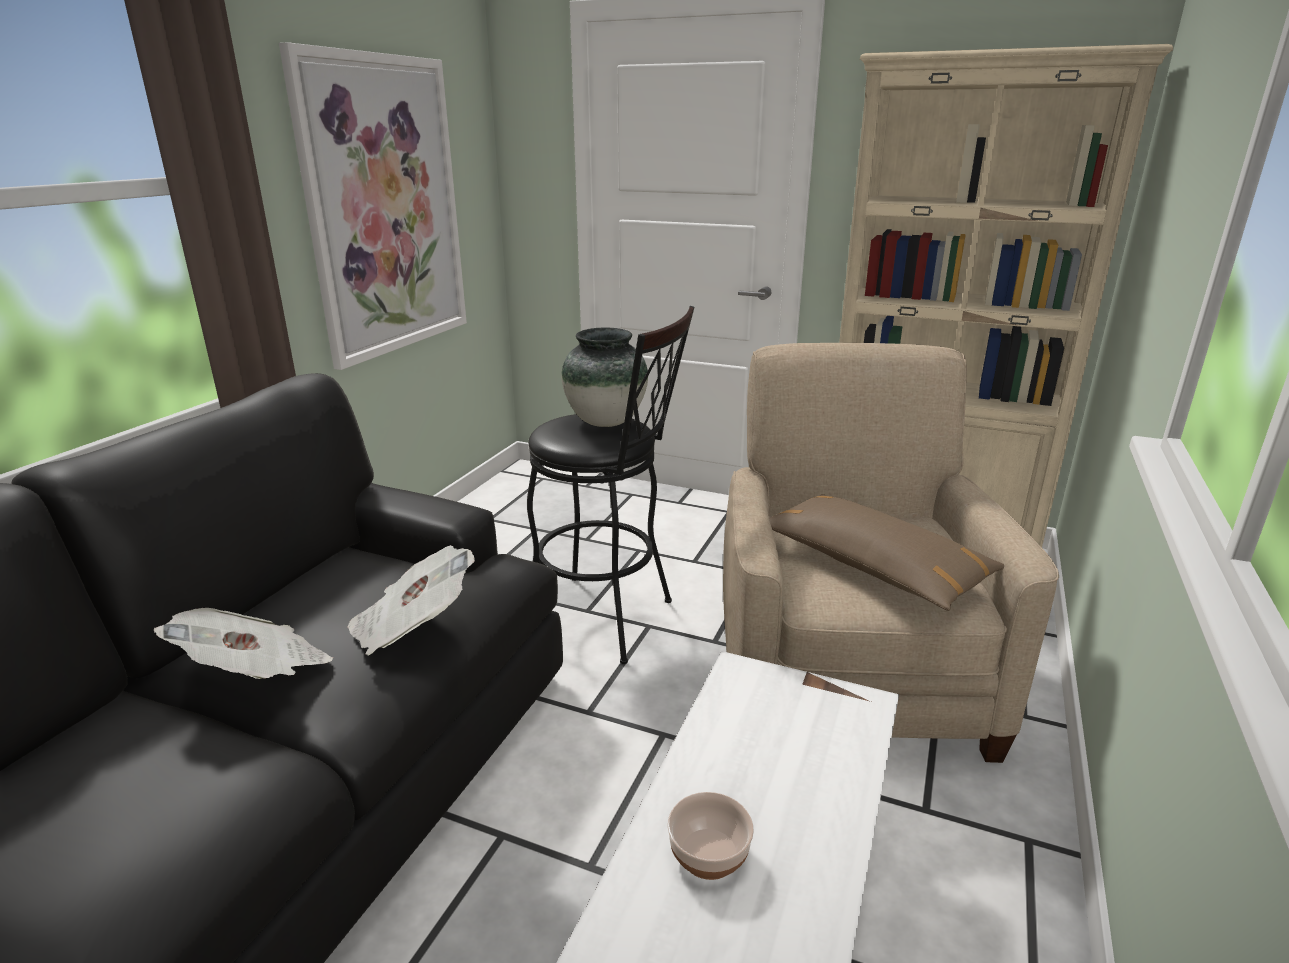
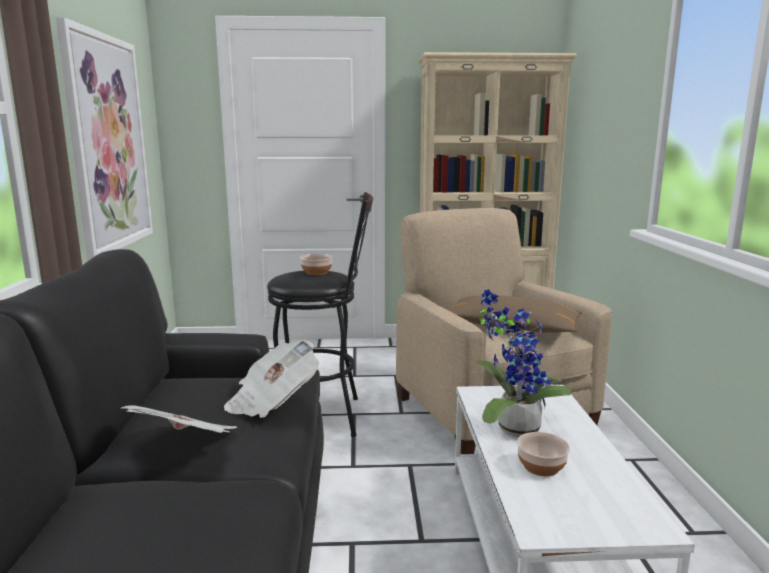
camera: 25 degrees left, 10 degrees down
(605, 421) = (316, 272): vase -> bowl
(734, 760) = (513, 427): none -> potted plant

